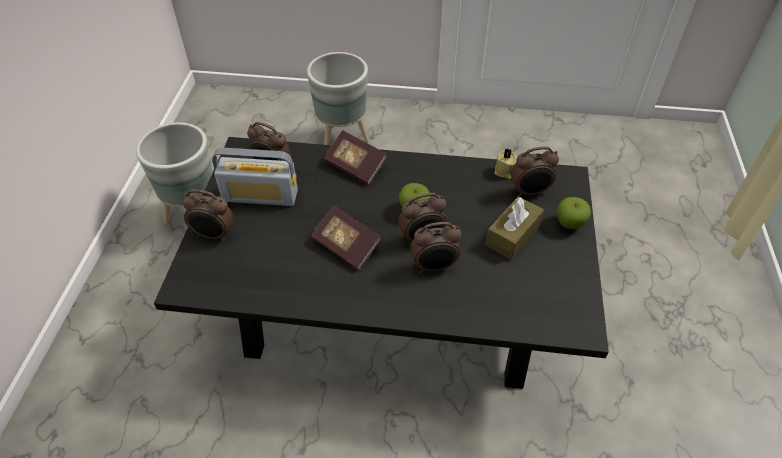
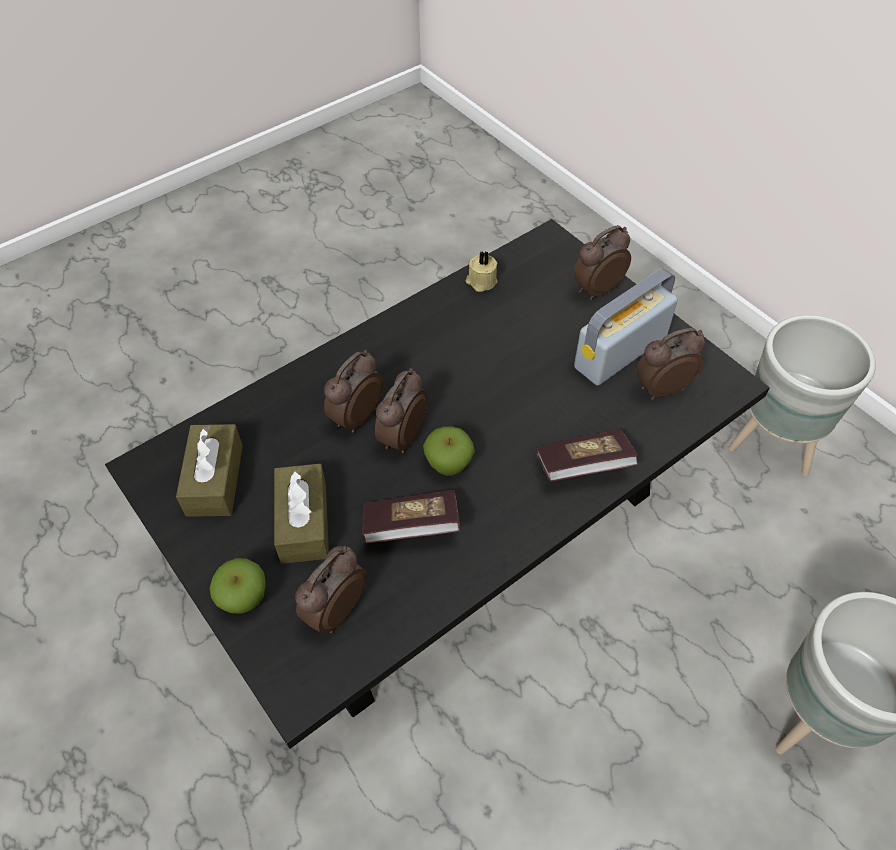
camera: 135 degrees right, 5 degrees up
(346, 246) = (466, 371): book -> book (411, 527)
(504, 172) = (398, 619): beige candle -> beige candle (481, 281)
(544, 290) = (215, 480): none -> brown tissue box

